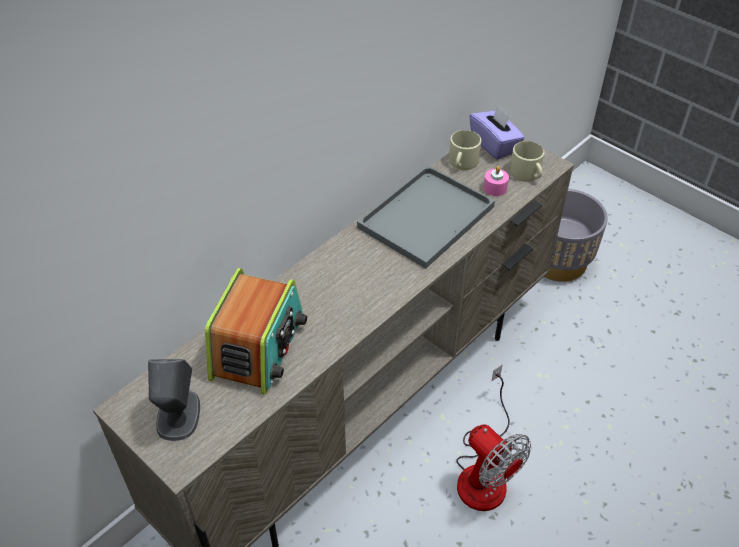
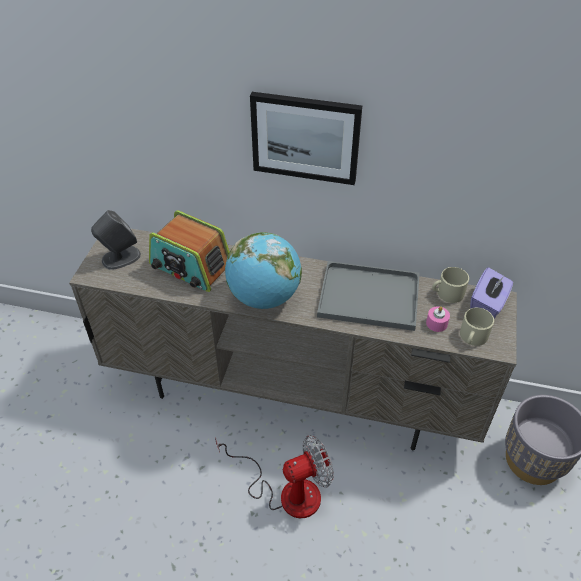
camera: 60 degrees right, 0 degrees up
(258, 346) = (191, 266): radio -> radio turned 45 degrees clockwise
(309, 90) = (305, 137): none -> picture
(364, 299) = (264, 297): none -> globe
(484, 471) = (286, 491): fan -> fan turned 135 degrees counterclockwise

